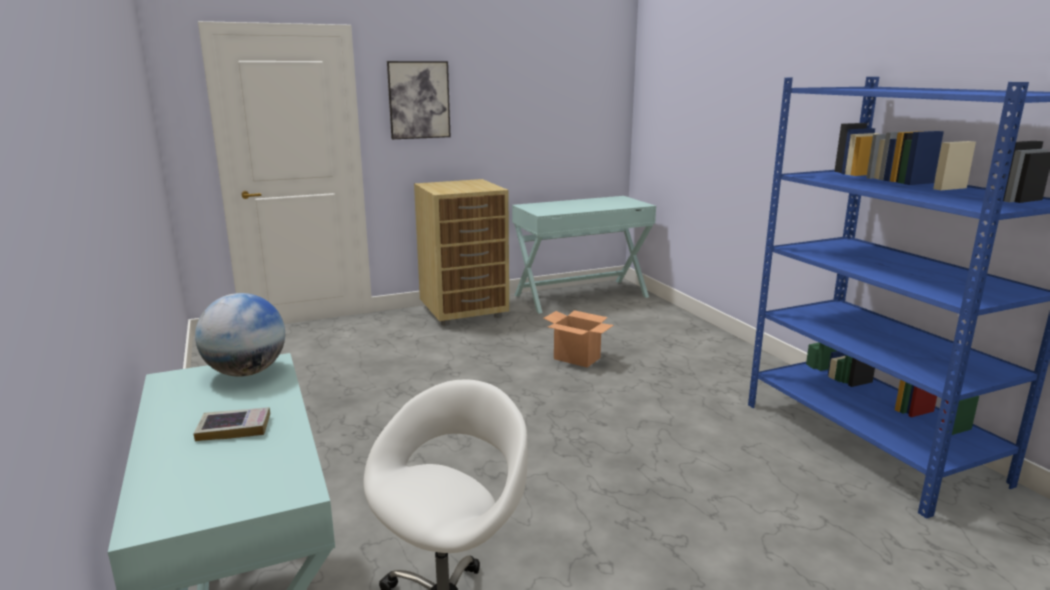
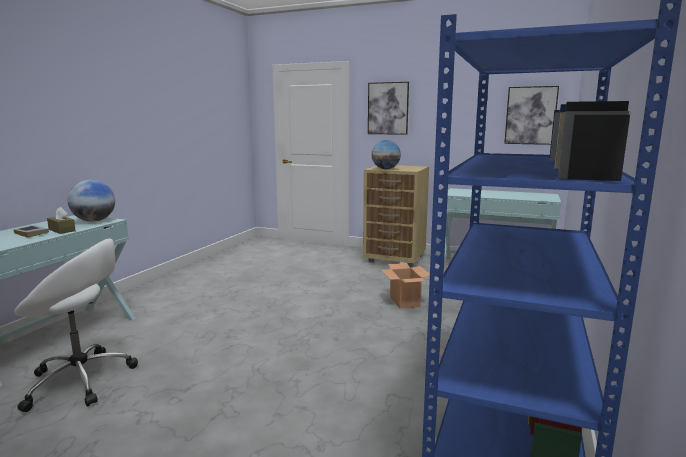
camera: 45 degrees right, 5 degrees down
(264, 404) = (62, 230): none -> brown tissue box
(457, 190) = (385, 169): none -> globe
(592, 106) = (530, 115): none -> picture

